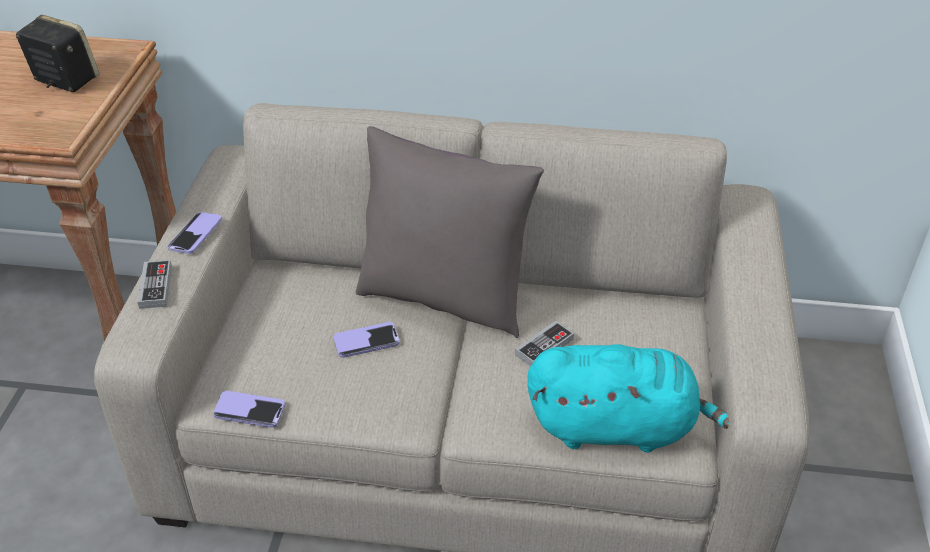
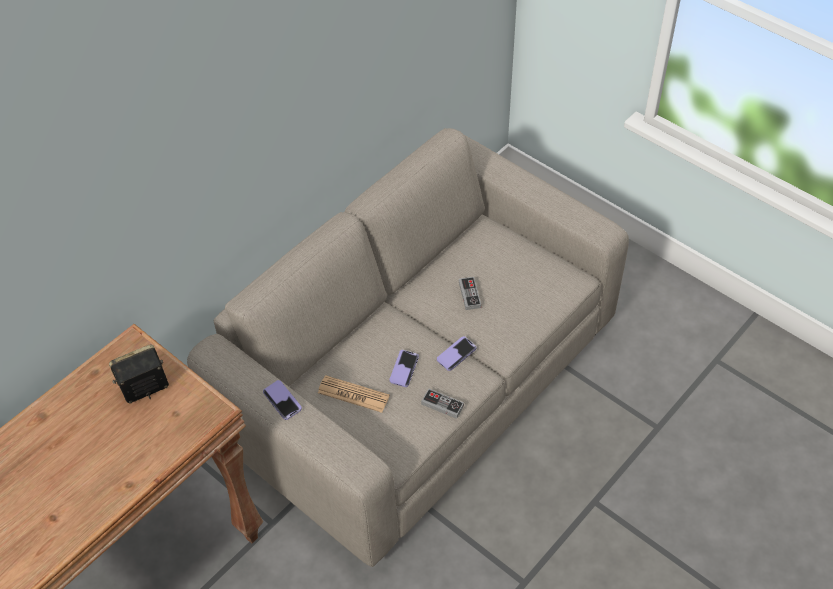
camera: 55 degrees left, 10 degrees up
(156, 287) = (317, 439): game controller -> game controller (442, 405)
(249, 411) = (417, 446): phone -> phone (456, 354)
(291, 315) = (353, 394): none -> newspaper
(444, 297) = (394, 317): grey pillow -> none
(617, 427) = (545, 296): turquoise plush toy -> none

